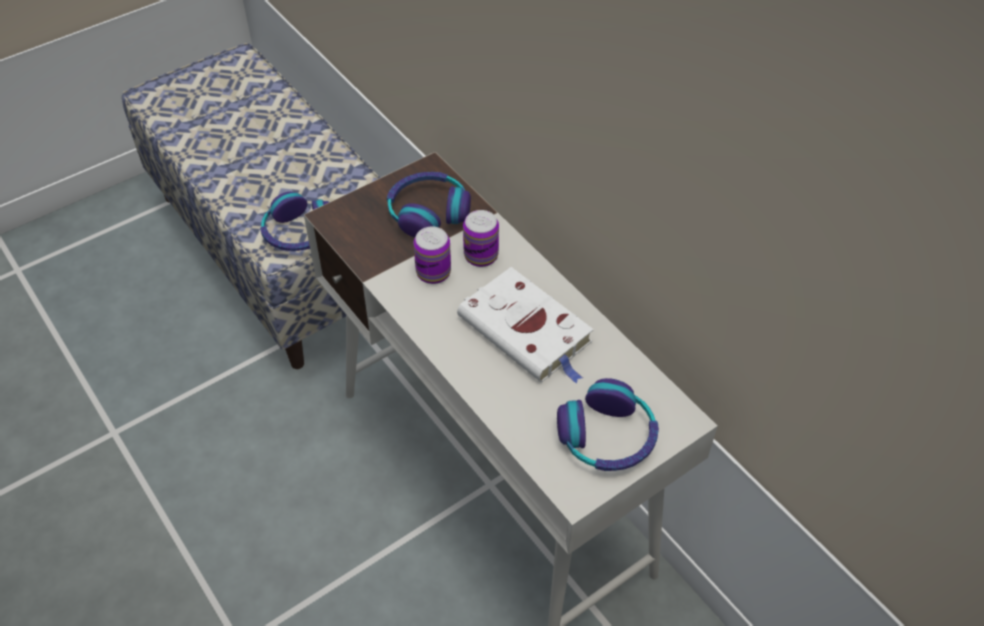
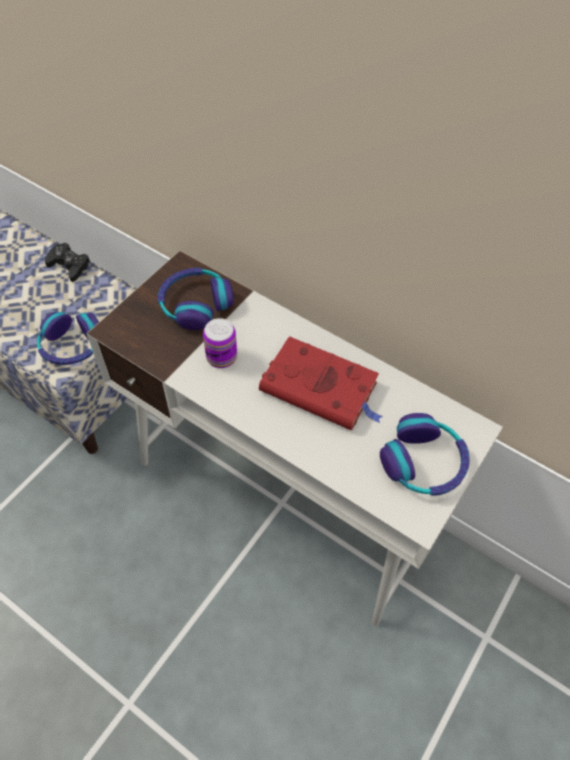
camera: 20 degrees left, 5 degrees up
(327, 148) = (69, 266): none -> black game controller
(481, 255) = (255, 332): can -> none
(528, 332) = (322, 388): white book -> red book

